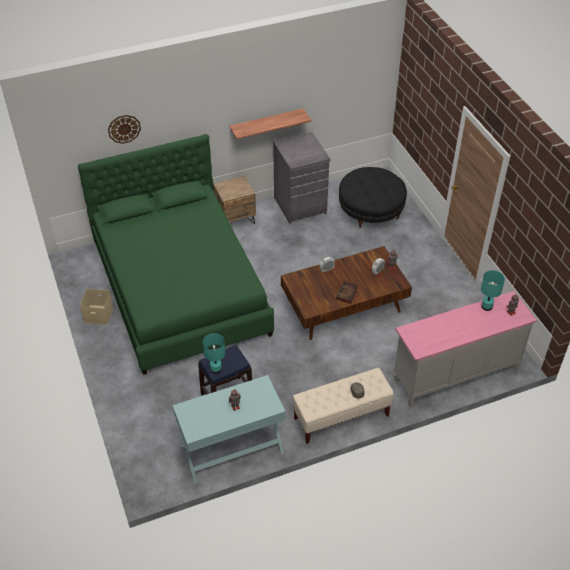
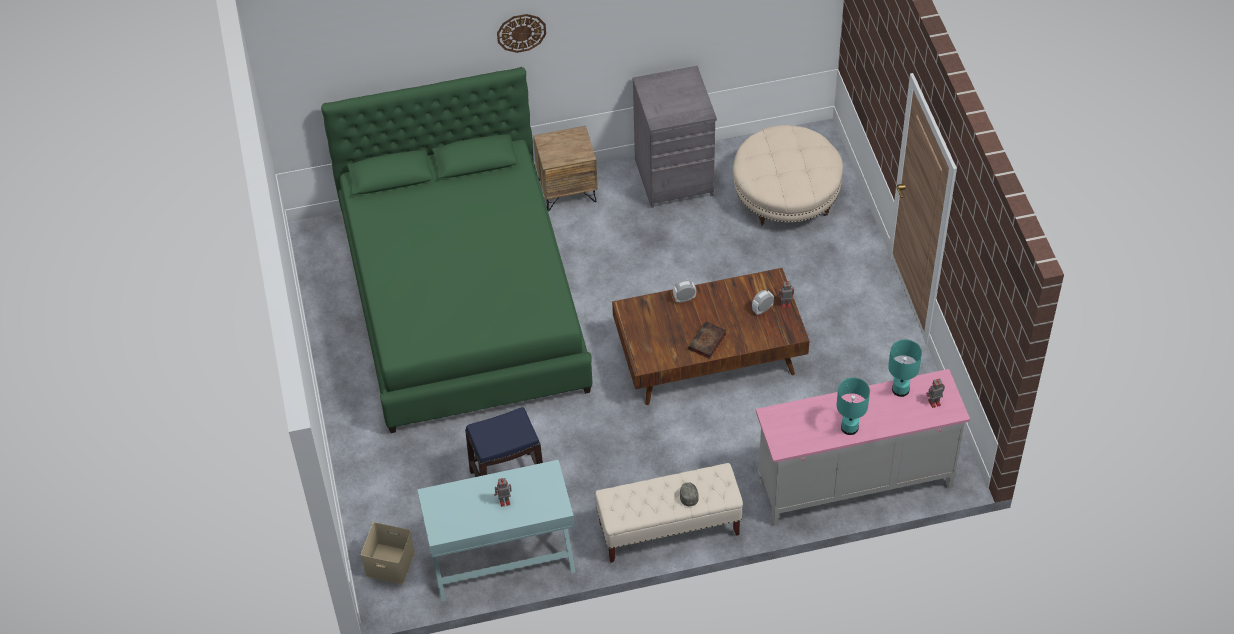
camera: 10 degrees right, 5 degrees up
(98, 315) = (334, 332): beige storage box -> beige storage box (389, 564)
(124, 129) = (395, 55): wall clock -> wall clock (521, 32)
(215, 368) = (488, 441): turquoise table lamp -> turquoise table lamp (849, 427)
(266, 124) = (622, 53): shelf -> none
(370, 211) = (786, 197): black ottoman -> beige ottoman

